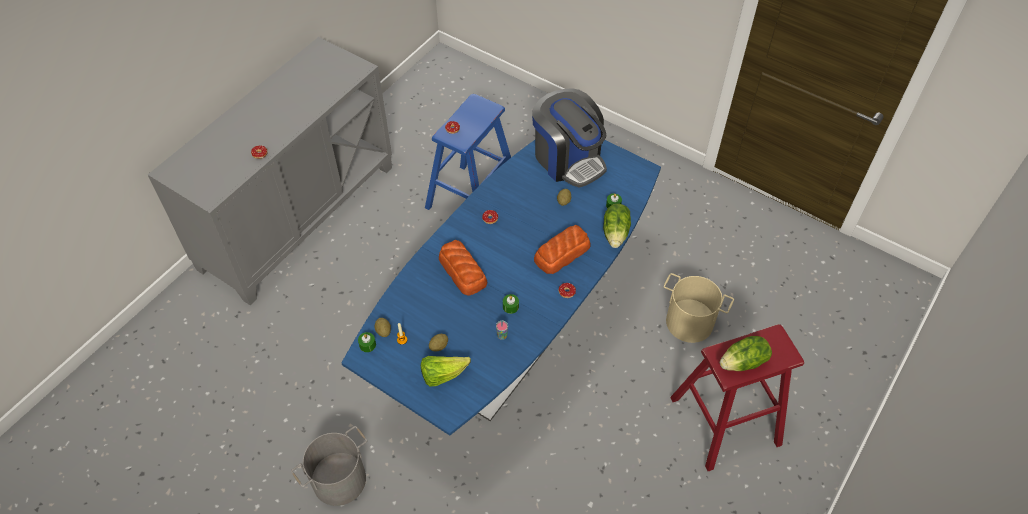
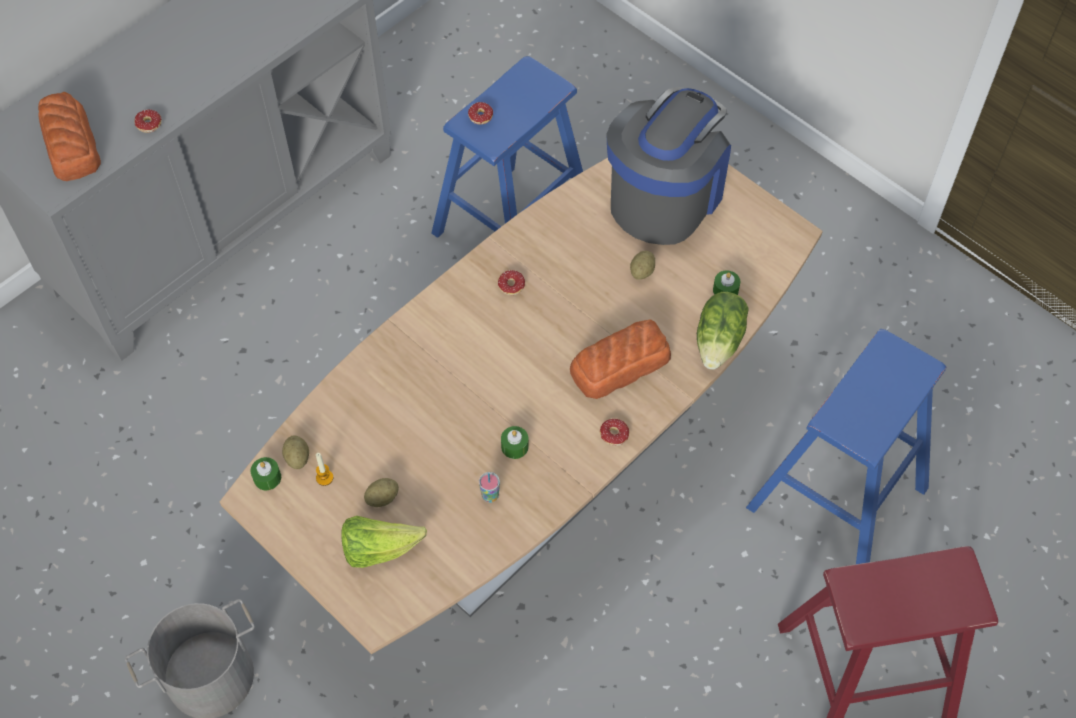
camera: 10 degrees right, 5 degrees up
(463, 272) = (447, 373): bread -> bread (70, 145)
(514, 330) = (539, 467): blue dining table -> brown dining table
(568, 159) = (665, 196): coffee machine -> coffee machine turned 120 degrees counterclockwise
(689, 323) = (837, 498): beige bucket -> blue stool
(743, 362) = (891, 606): lettuce -> none

